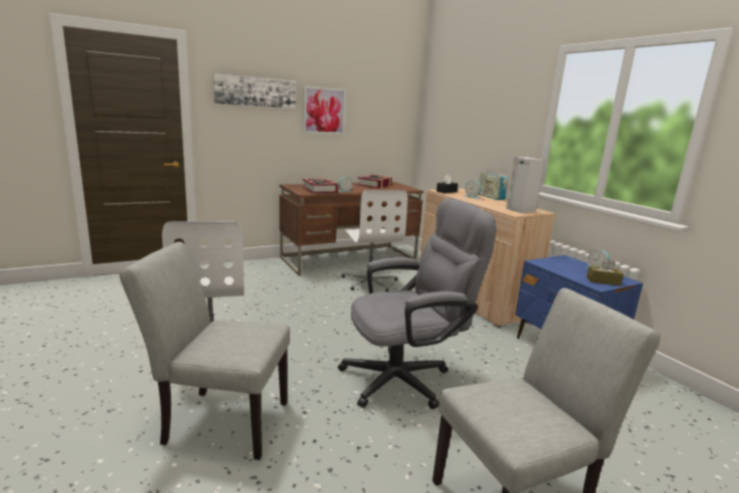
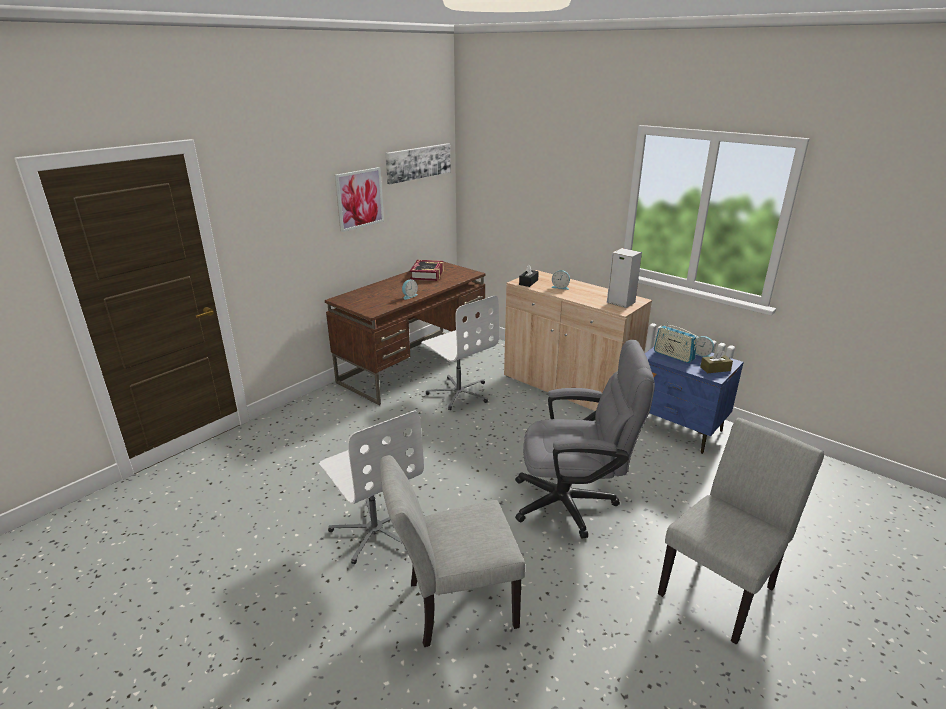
camera: 20 degrees left, 10 degrees up
(255, 91) = (283, 196): picture -> picture (418, 162)
(320, 190) = (382, 301): book -> none
(406, 378) = (574, 503): grey office chair -> grey office chair turned 45 degrees clockwise
(490, 197) = (576, 282): radio -> radio (673, 356)

